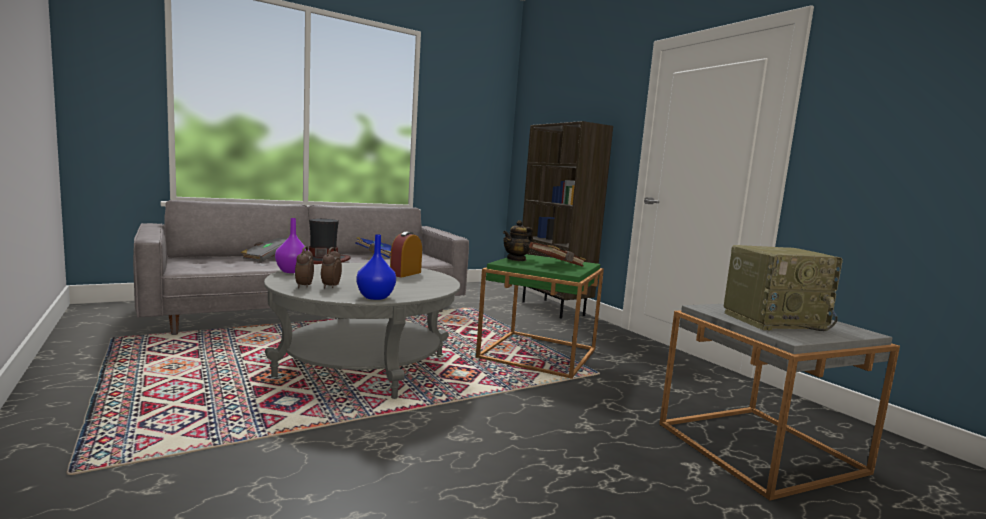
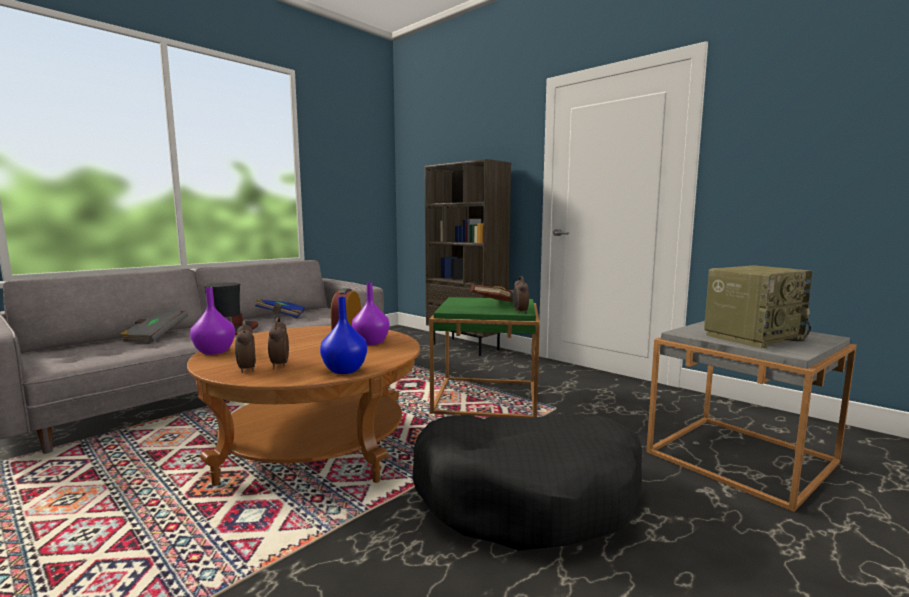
camera: 15 degrees left, 0 degrees up
(364, 364) = (316, 446): grey coffee table -> brown coffee table
(420, 281) = (372, 342): none -> purple vase
(514, 433) = (528, 495): none -> black dog bed
(516, 259) = (455, 304): teapot -> none
(568, 272) = (520, 312): none -> alarm clock

